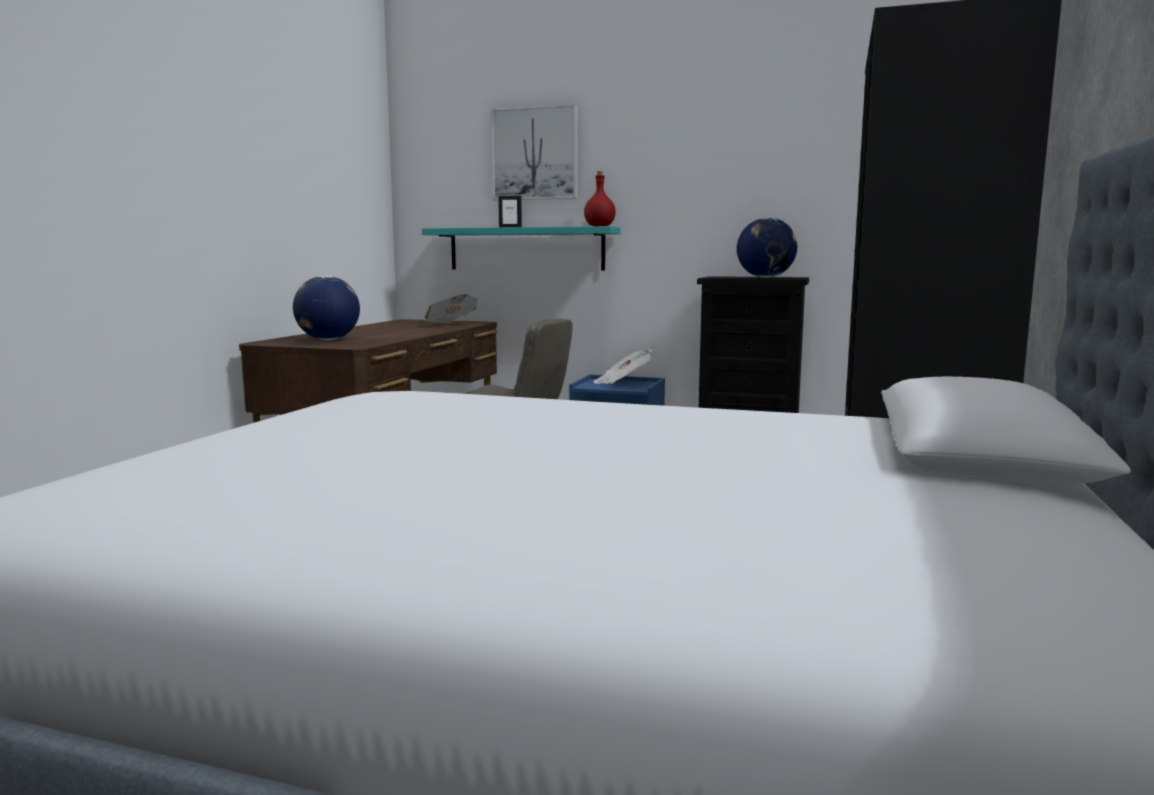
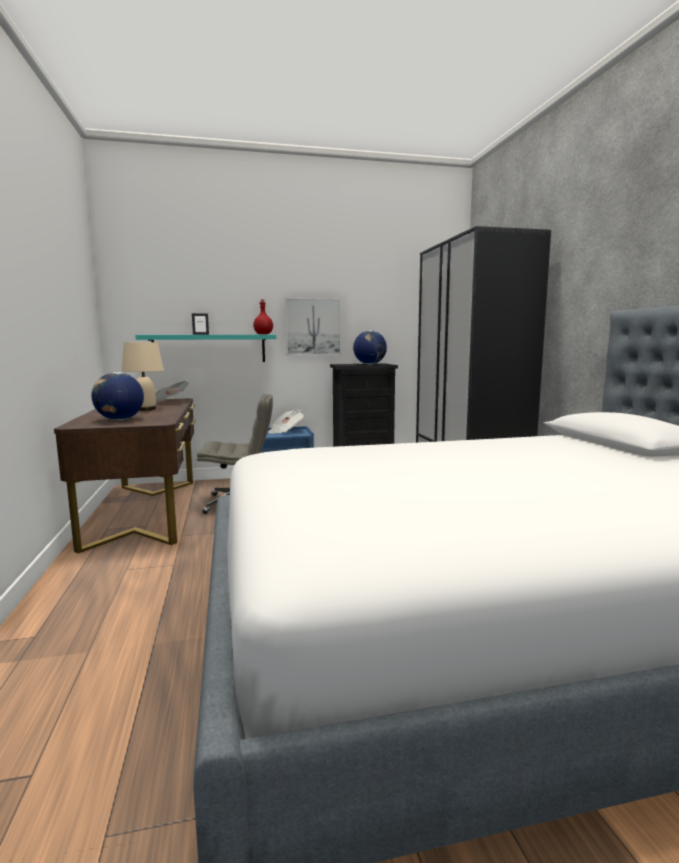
camera: 30 degrees left, 0 degrees up
(396, 331) = (145, 409): none -> beige table lamp
(535, 153) = (213, 285): picture -> picture (313, 327)

